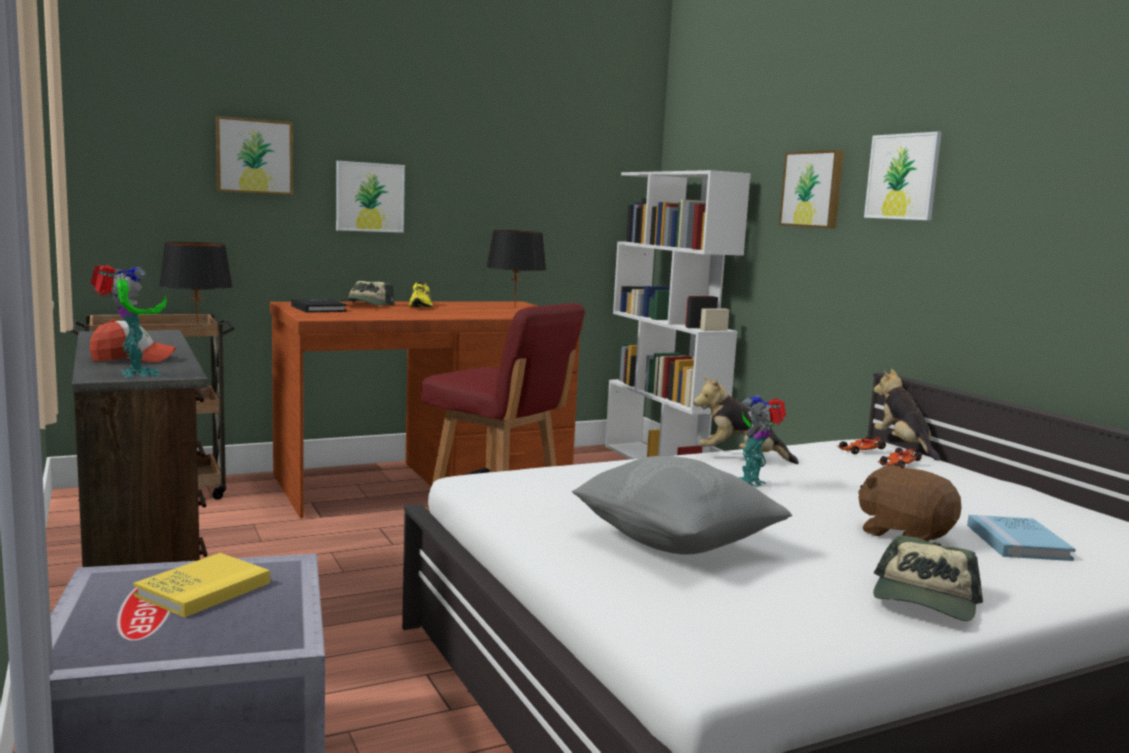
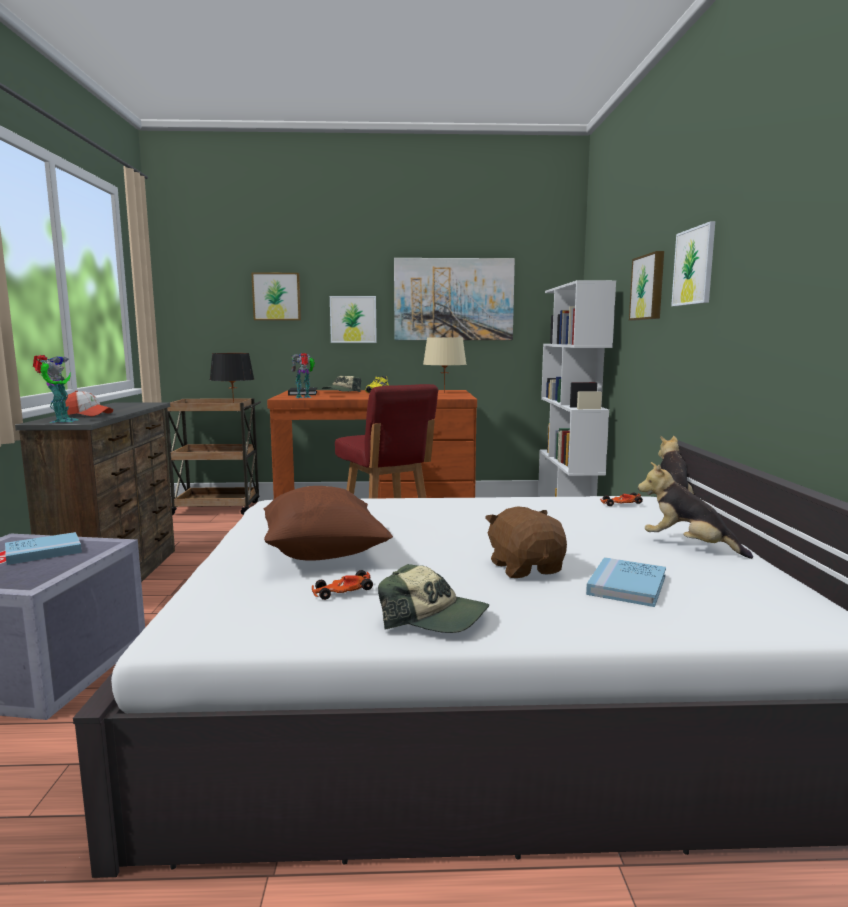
camera: 25 degrees right, 0 degrees up
(203, 589) = (43, 551): yellow book -> blue book
(508, 176) = (453, 299): none -> picture
(514, 307) = (444, 393): black table lamp -> beige table lamp
(675, 544) = (323, 553): grey pillow -> brown pillow
(740, 458) = (500, 502): plush toy -> plush toy (688, 546)
(752, 483) = (470, 520): toy robot -> toy robot (304, 397)
(898, 464) = (636, 516): toy car -> toy car (341, 592)
(924, 601) = (434, 618): cap -> cap turned 120 degrees counterclockwise

